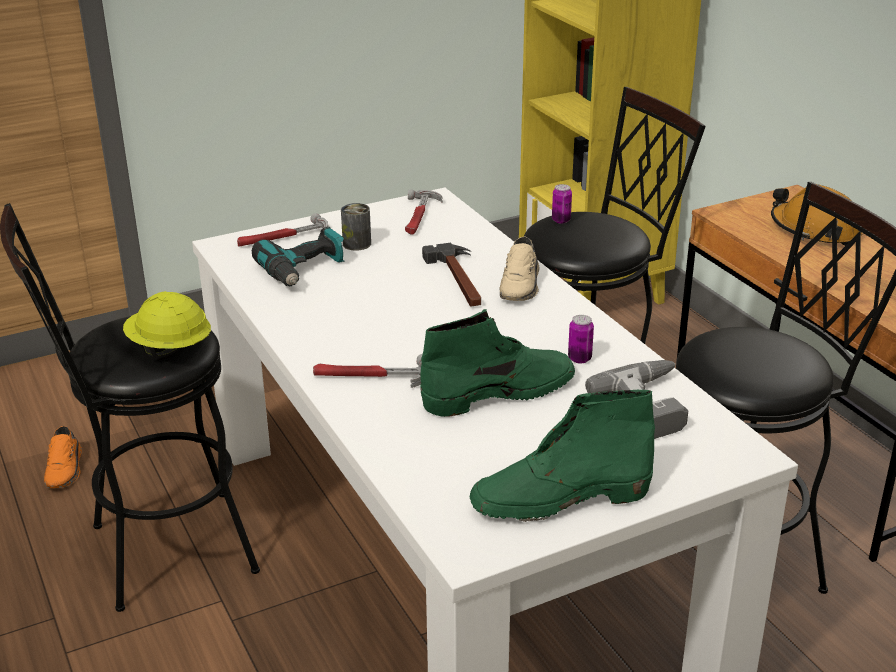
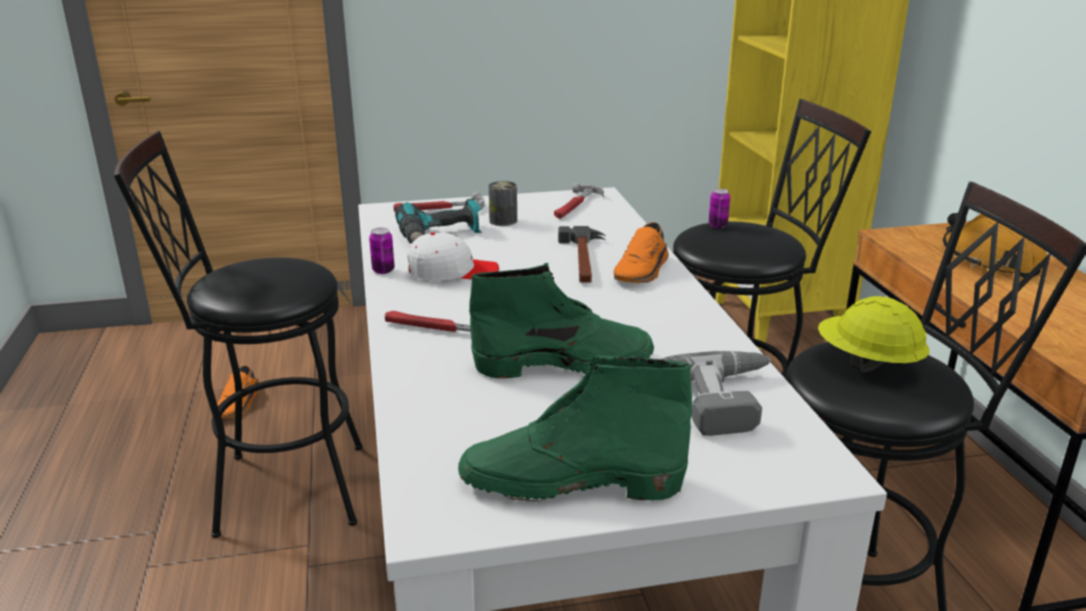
camera: 15 degrees right, 5 degrees down
(169, 349) = (280, 286): yellow hard hat -> yellow hard hat (867, 364)
(342, 311) = (452, 272): none -> white cap
(521, 285) = (643, 271): beige shoe -> orange shoe
(579, 358) = (669, 343): can -> can (383, 270)

